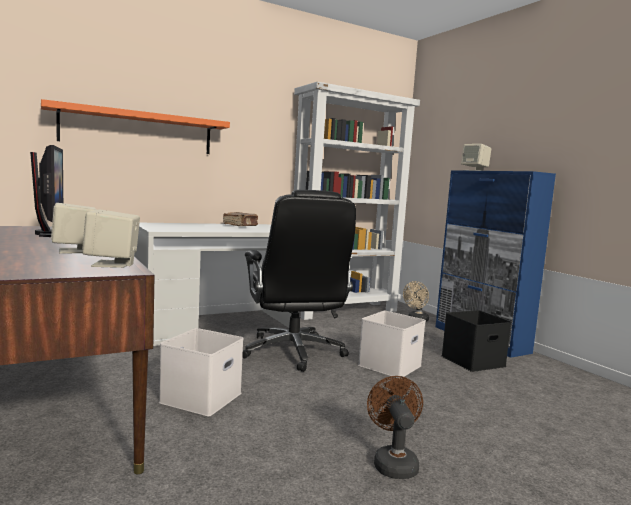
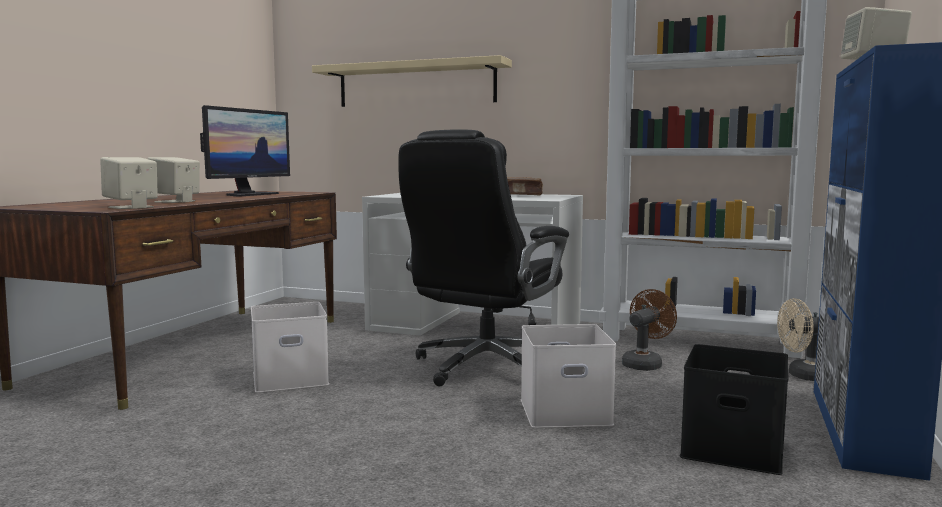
camera: 50 degrees right, 0 degrees up
(138, 131) = (416, 84): orange shelf -> beige shelf
(393, 462) = (272, 487): brown fan -> brown fan (645, 364)

